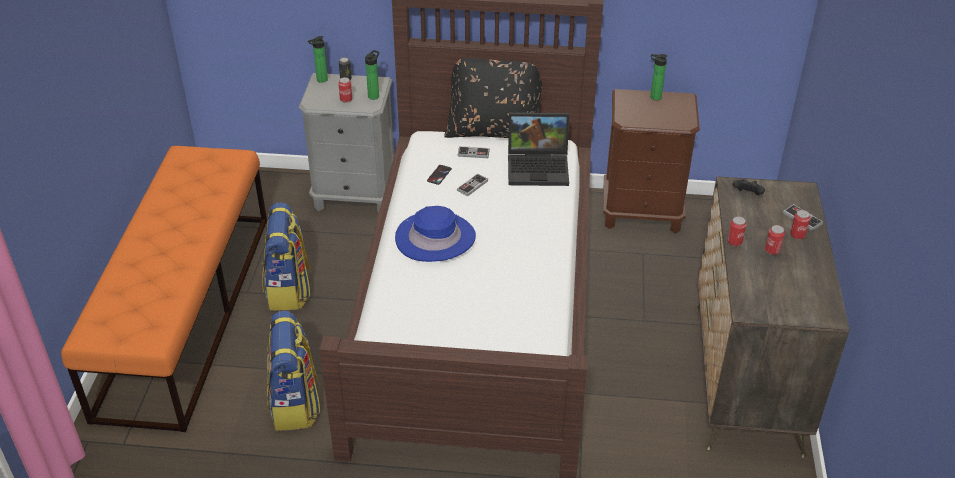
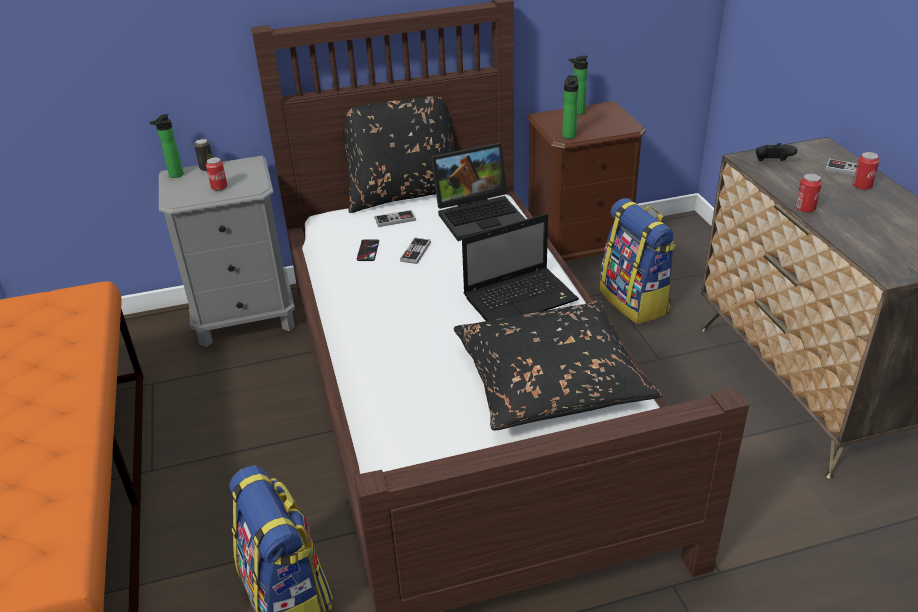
camera: 20 degrees left, 5 degrees down
(289, 290) = (210, 450): backpack -> backpack (635, 302)
(374, 95) = (254, 176): bottle -> bottle (569, 135)
(435, 238) = (406, 318): blue hat -> none
(504, 313) = (550, 380): none -> black pillow
(525, 246) = (522, 298): none -> laptop
(772, 250) = (852, 207): can -> none

